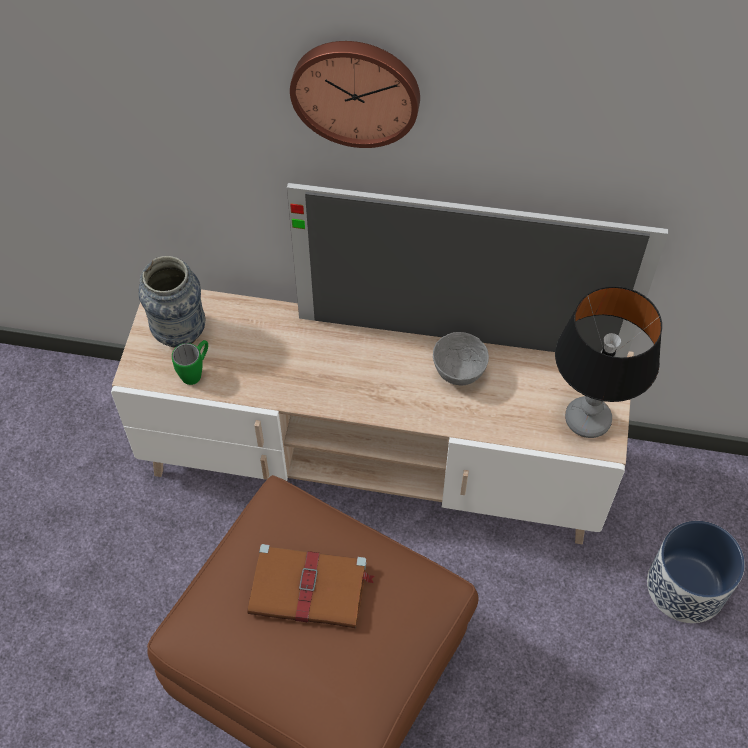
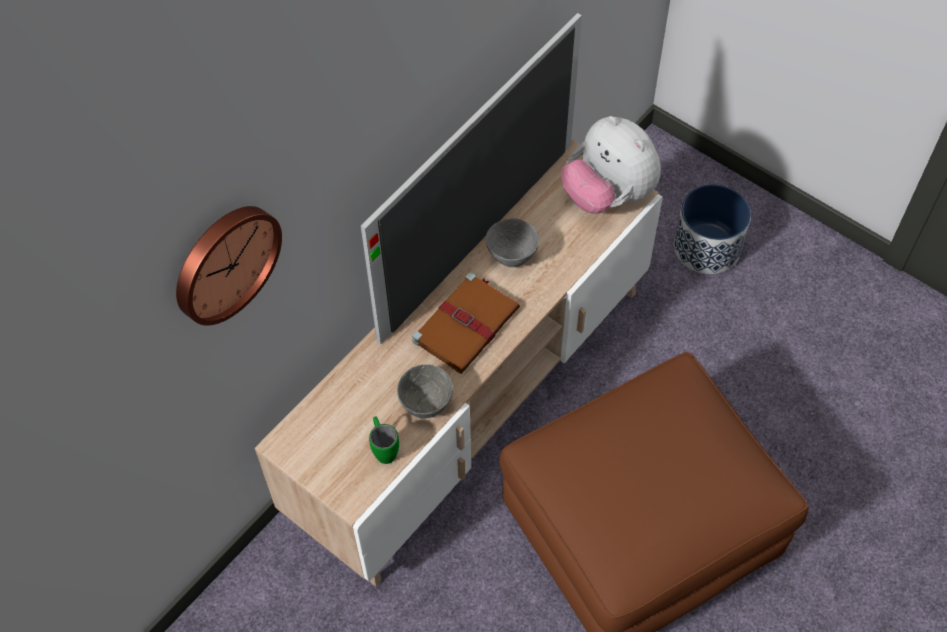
camera: 60 degrees left, 0 degrees up
(180, 333) = (333, 444): vase -> none
(257, 380) = (425, 404): none -> grey bowl
(310, 589) = (637, 460): brown book -> brown book (467, 324)
(356, 90) = (374, 101): wall clock -> wall clock (224, 262)
(588, 420) = (607, 195): table lamp -> plush toy

